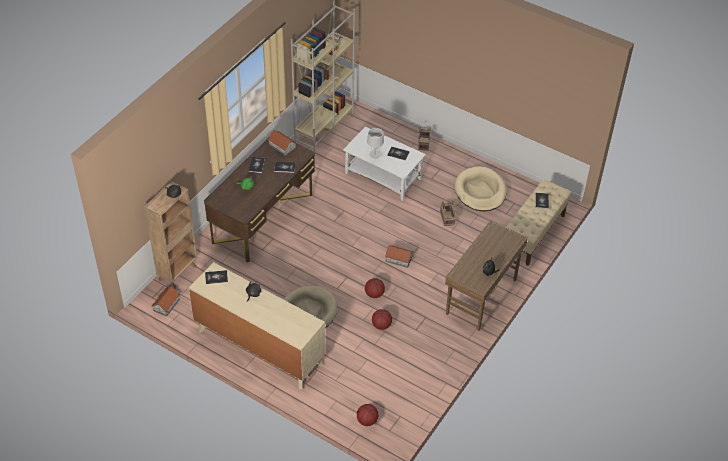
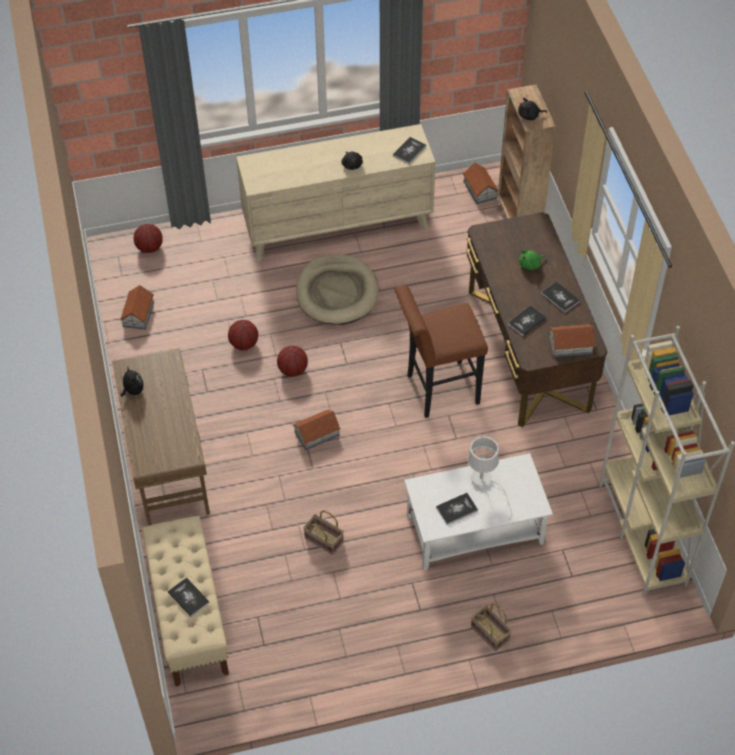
camera: 135 degrees right, 5 degrees up
(324, 234) = (437, 390): none -> brown stool
(415, 385) = (138, 314): none -> toy house
(480, 191) = (328, 622): beige dog bed -> none

